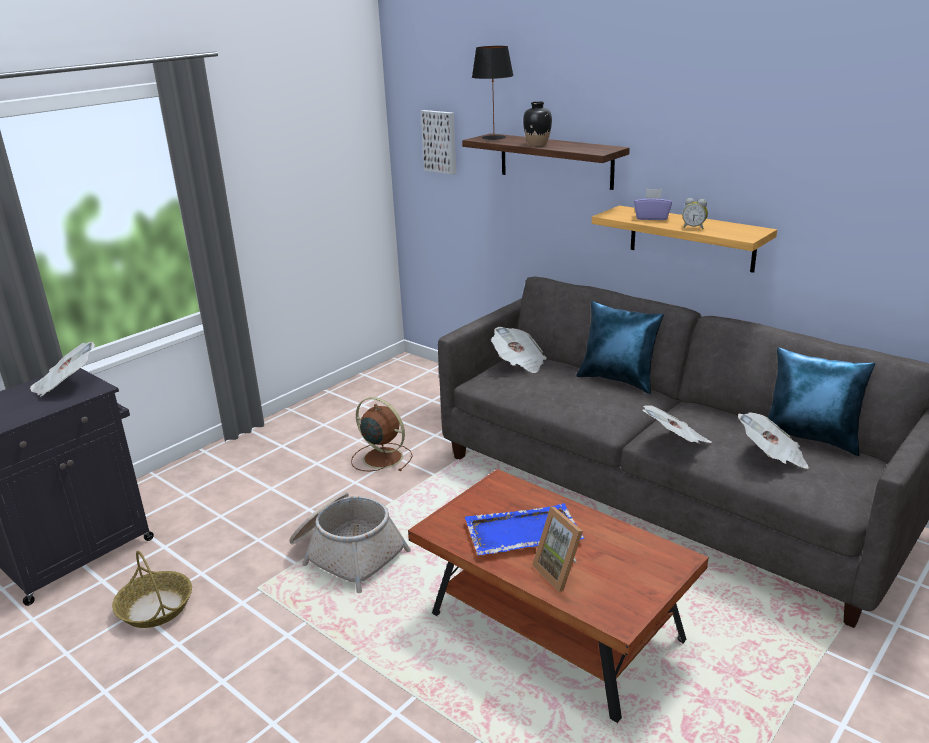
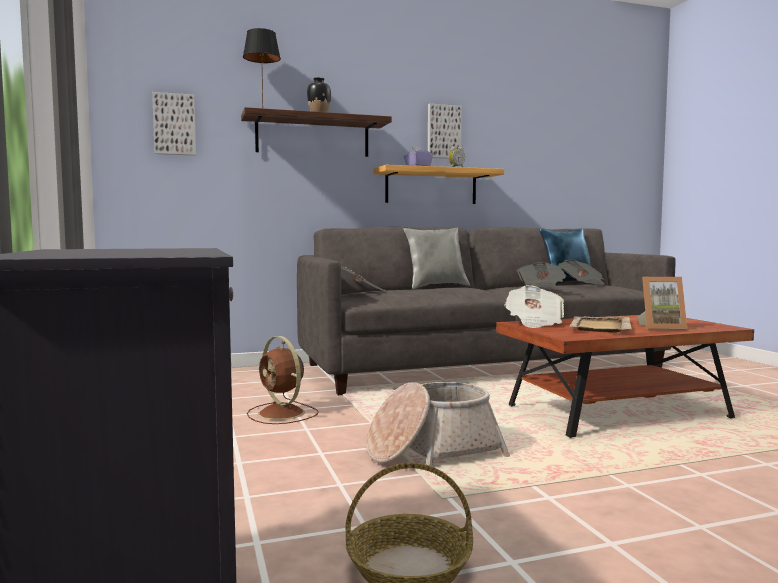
camera: 60 degrees left, 20 degrees down
(66, 385) = (123, 249): newspaper -> newspaper (534, 323)
(381, 457) = (282, 414): brown fan -> brown fan turned 105 degrees counterclockwise
(521, 532) = (600, 327): blue tray -> beige tray
(618, 380) = (436, 287): blue pillow -> grey pillow
(715, 163) = (443, 132): none -> picture

